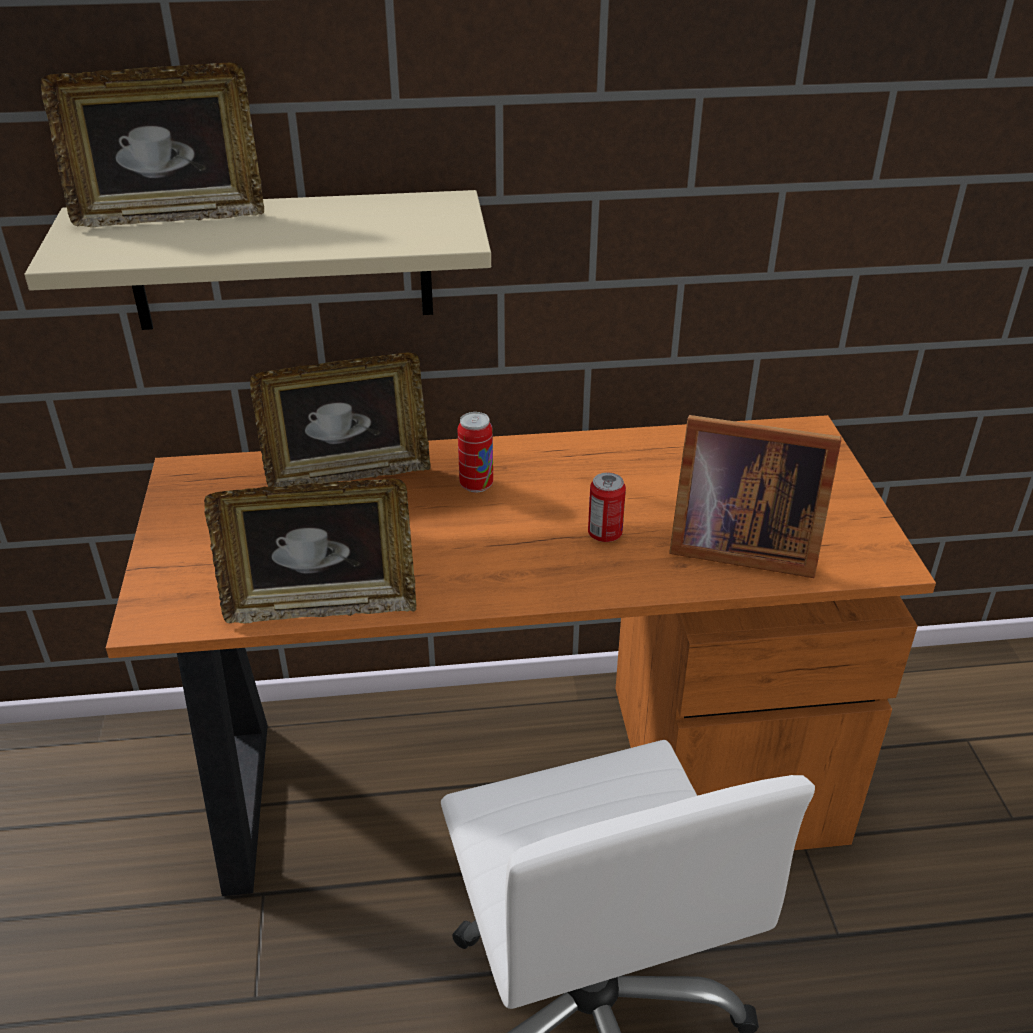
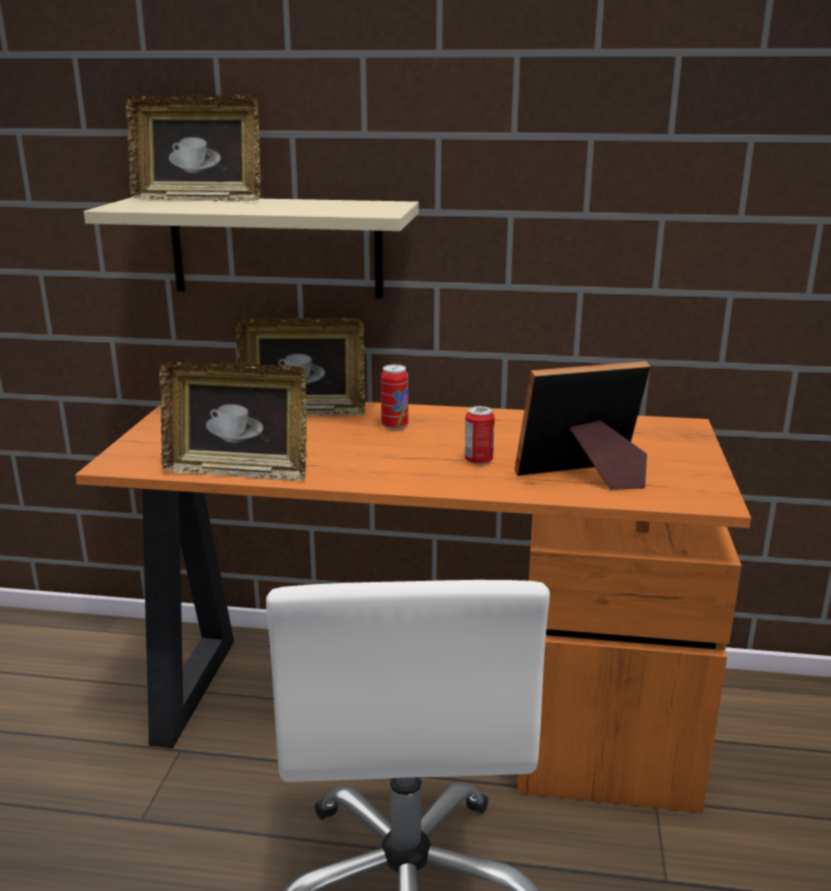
camera: 15 degrees right, 15 degrees down
(737, 545) = (585, 477): picture frame -> picture frame turned 135 degrees clockwise

